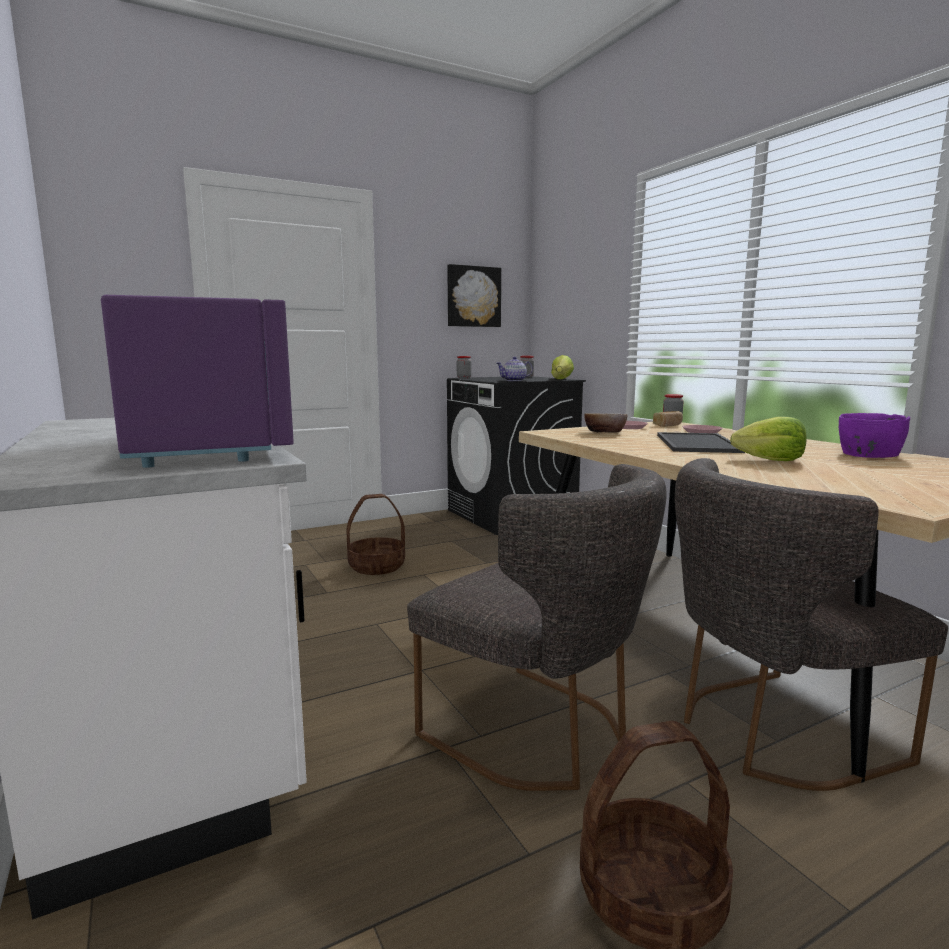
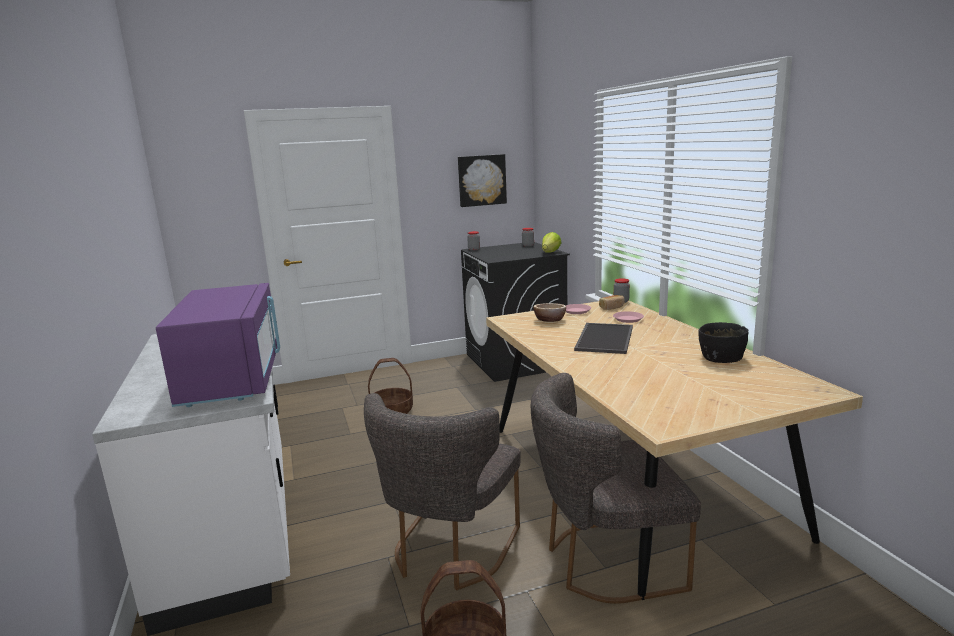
camera: 10 degrees right, 5 degrees up
(514, 380) = (507, 258): teapot -> none
(539, 734) = (449, 552): grey chair -> grey chair turned 60 degrees clockwise
(770, 460) = (633, 365): lettuce -> none
(868, 454) = (720, 357): purple bowl -> black bowl

